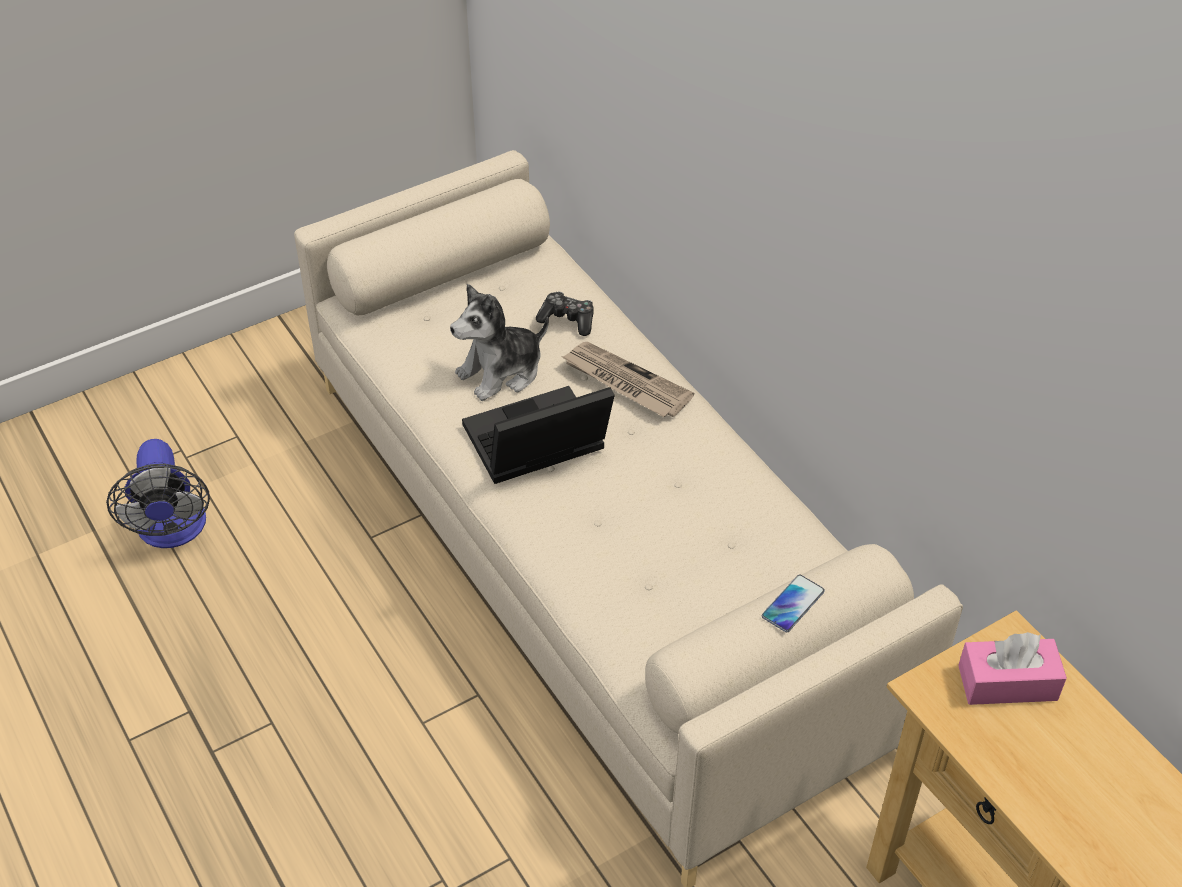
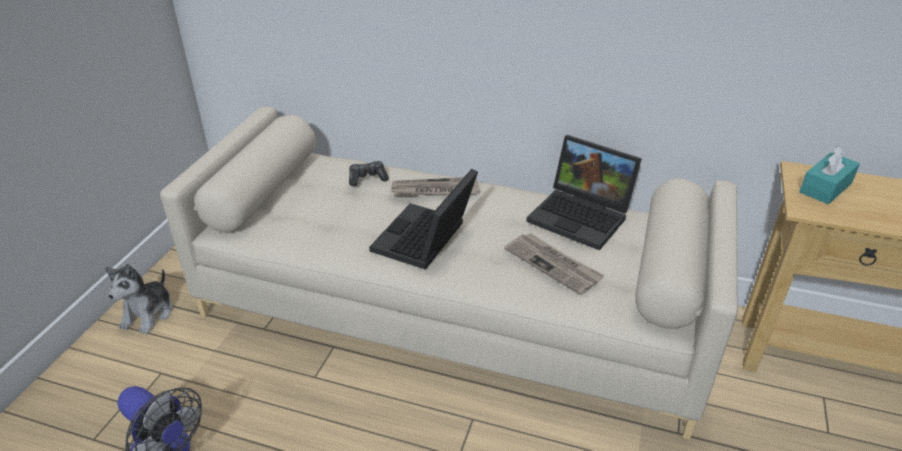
camera: 40 degrees left, 10 degrees down
(501, 372) = (359, 217): plush toy -> plush toy (149, 314)
(640, 568) = (553, 265): none -> newspaper
(759, 527) = (582, 216): none -> laptop
(793, 604) = (680, 219): phone -> none
(1007, 683) = (825, 188): pink tissue box -> turquoise tissue box

